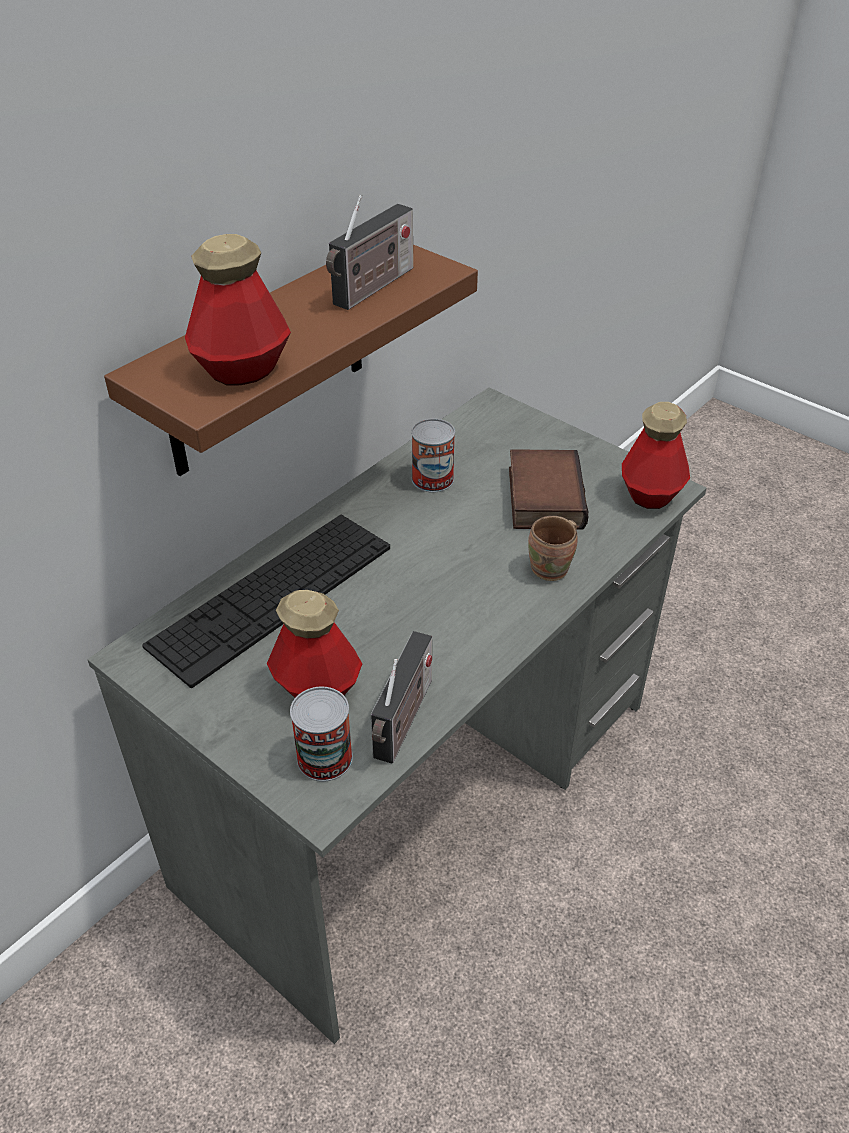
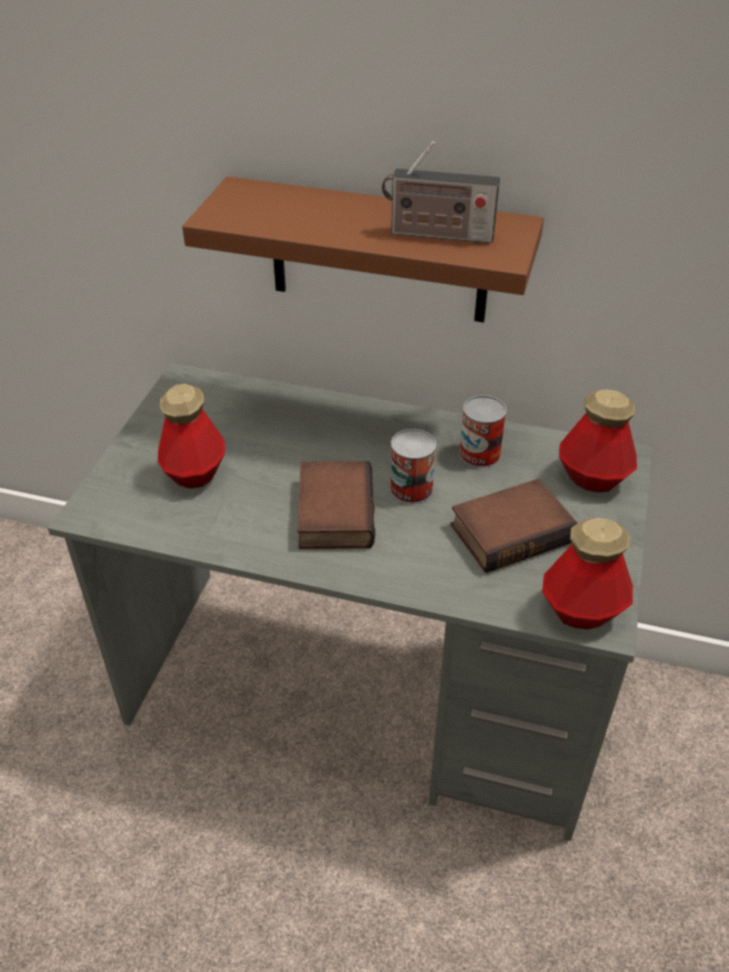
camera: 65 degrees right, 0 degrees up
(242, 369) = (268, 218): bottle -> bottle (592, 478)
(272, 595) = (277, 417): keyboard -> none
(324, 758) = (129, 500): can -> can (411, 489)
(403, 723) = (180, 529): radio -> none
(449, 598) = (332, 511): none -> book
(553, 569) = (413, 566): brown mug -> none

